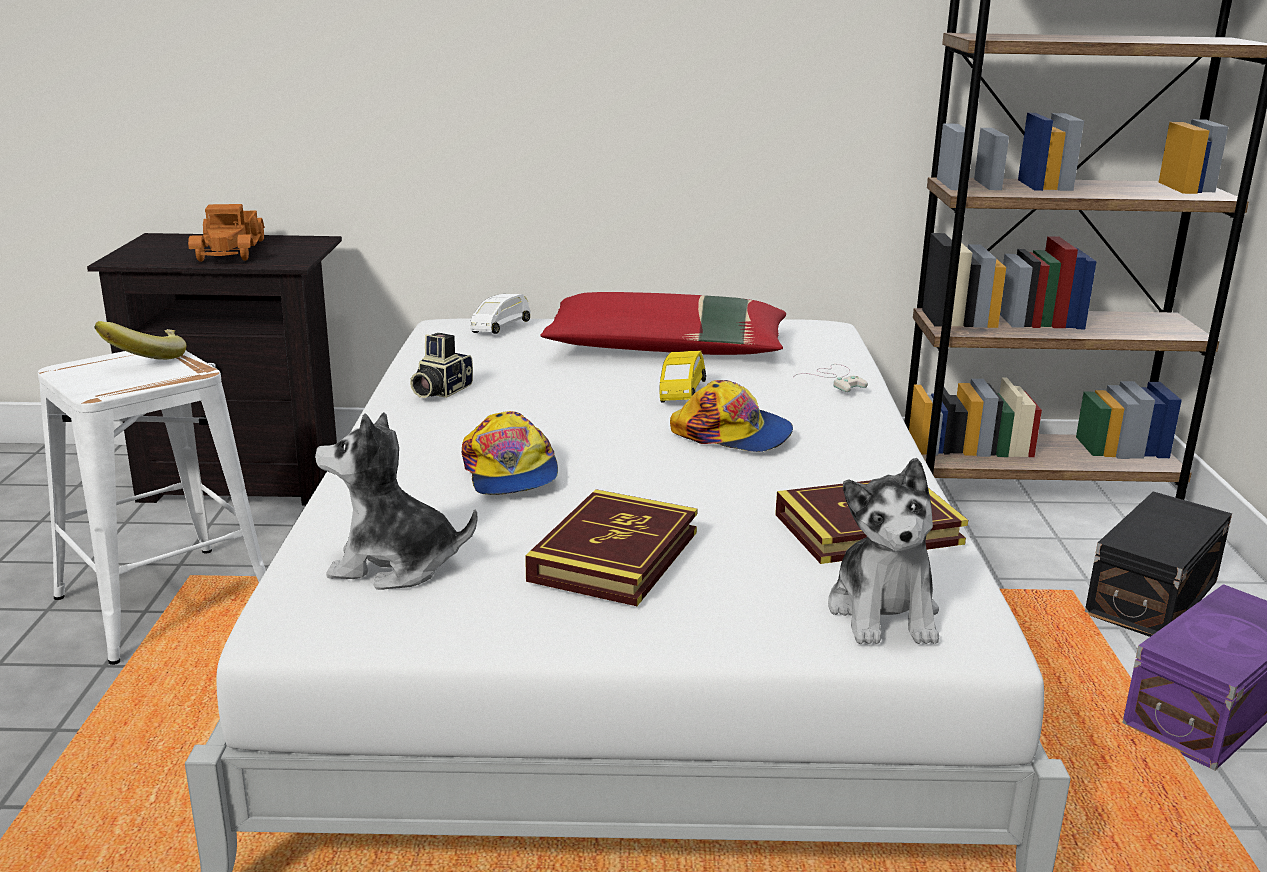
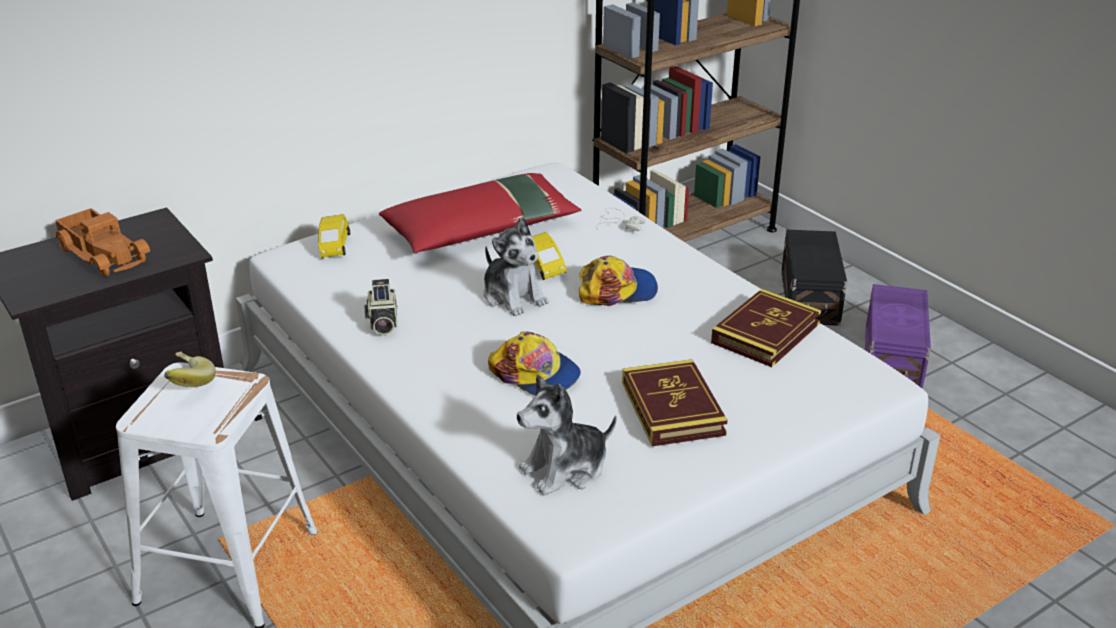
camera: 35 degrees left, 10 degrees up
(499, 328) = (334, 247): white toy car -> yellow toy car
(884, 612) = (833, 384): plush toy -> plush toy (513, 297)

